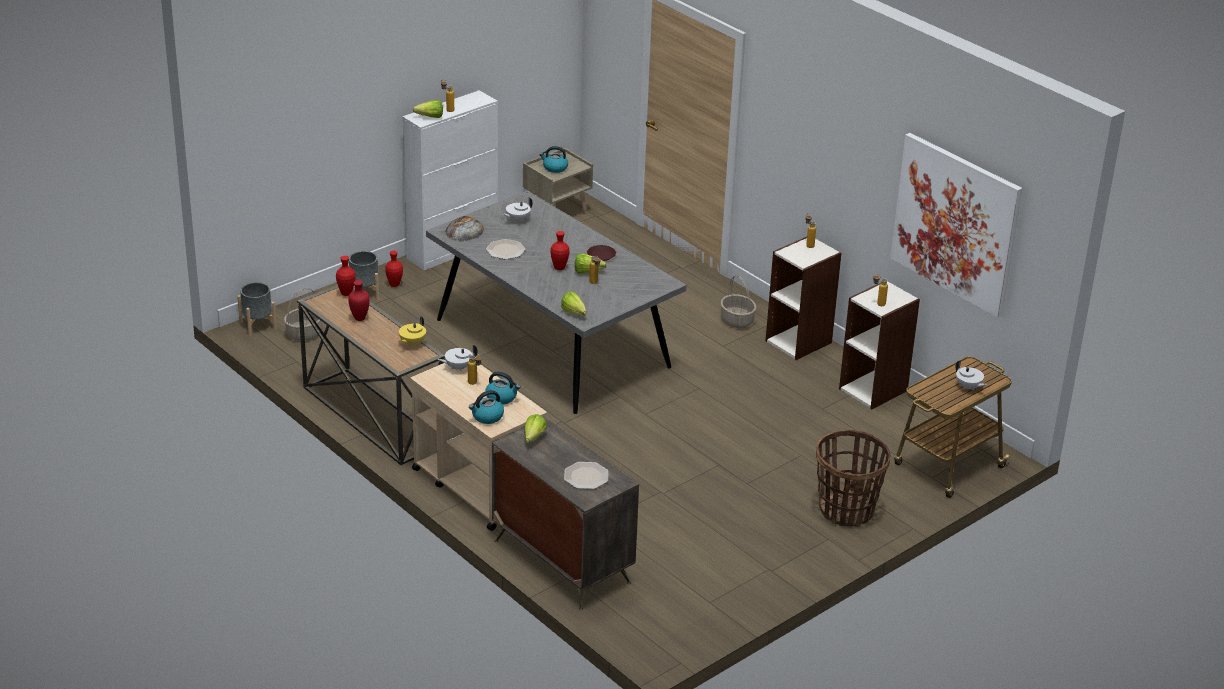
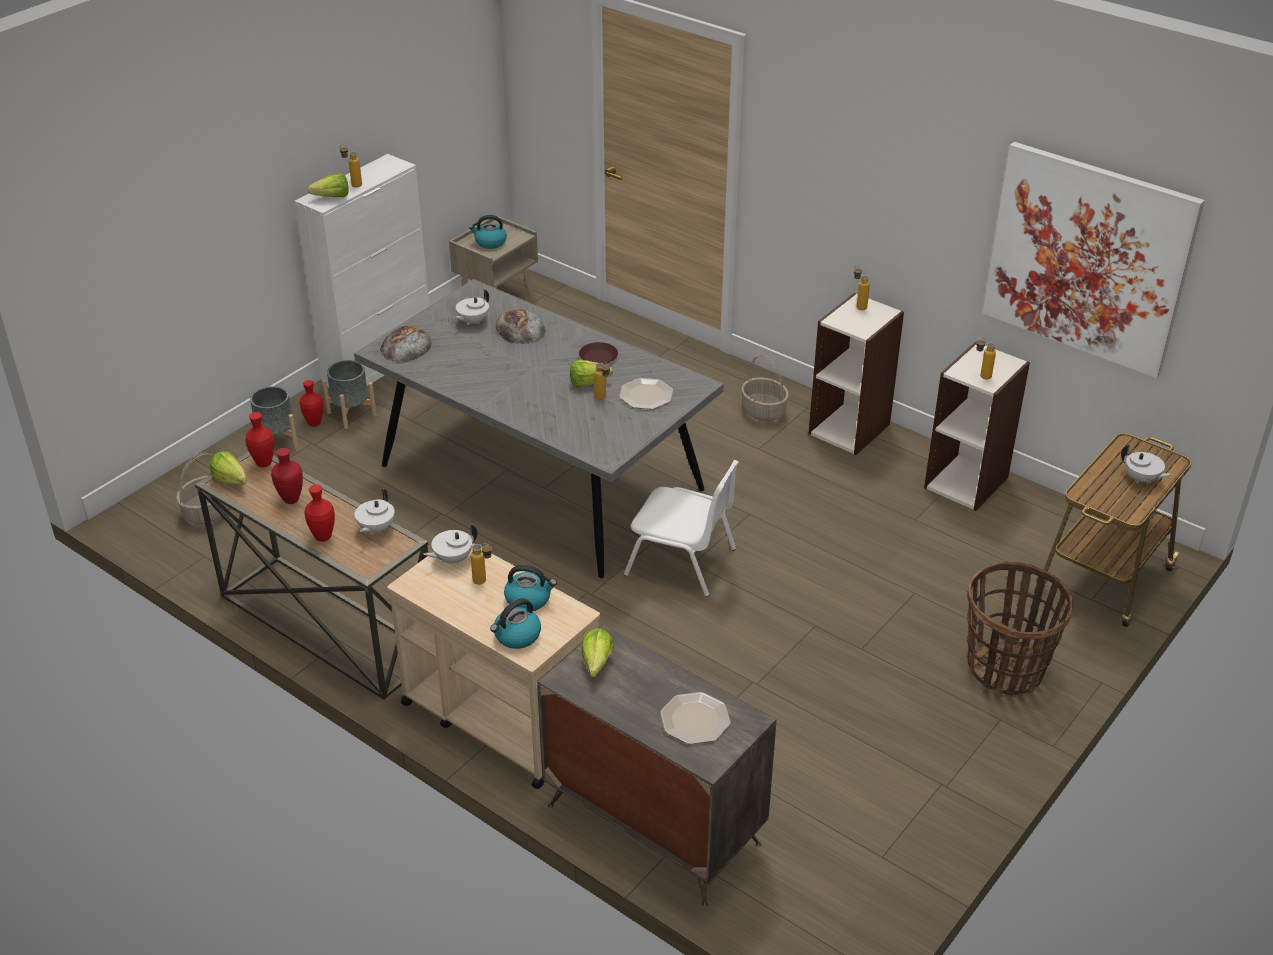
camera: 10 degrees left, 5 degrees up
(258, 325) = (141, 509): grey planter -> grey planter (352, 413)
(412, 343) = (375, 528): yellow teapot -> white teapot
(505, 250) = (469, 367): plate -> plate (646, 395)
(550, 229) = (520, 329): none -> bread
(559, 268) = (548, 383): red vase -> red vase (323, 537)
(575, 314) = (591, 449): lettuce -> lettuce (232, 482)
(637, 412) = (682, 562): none -> white chair

